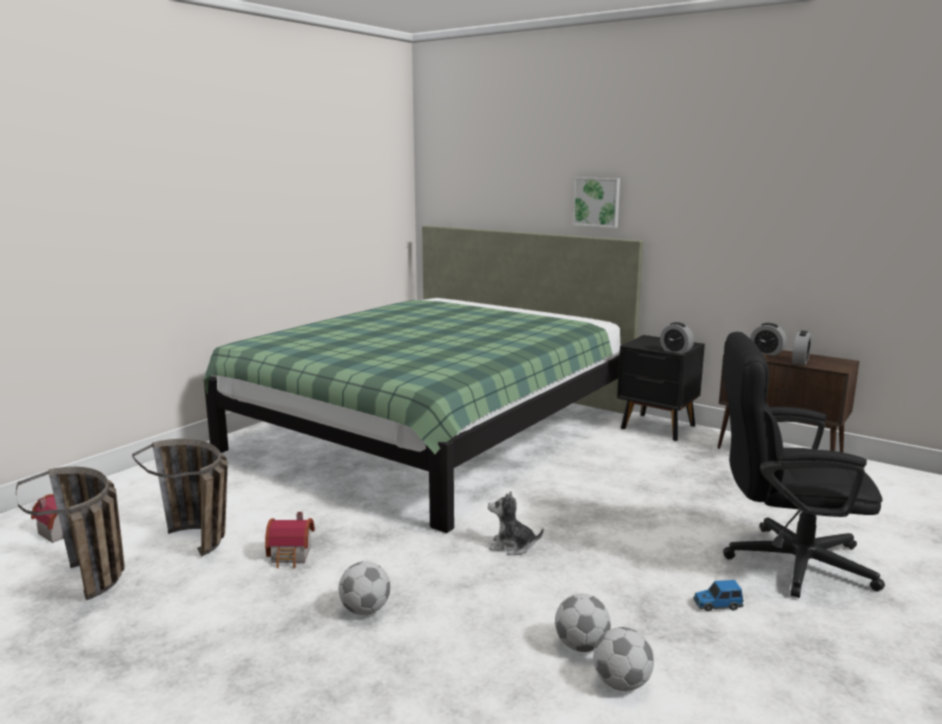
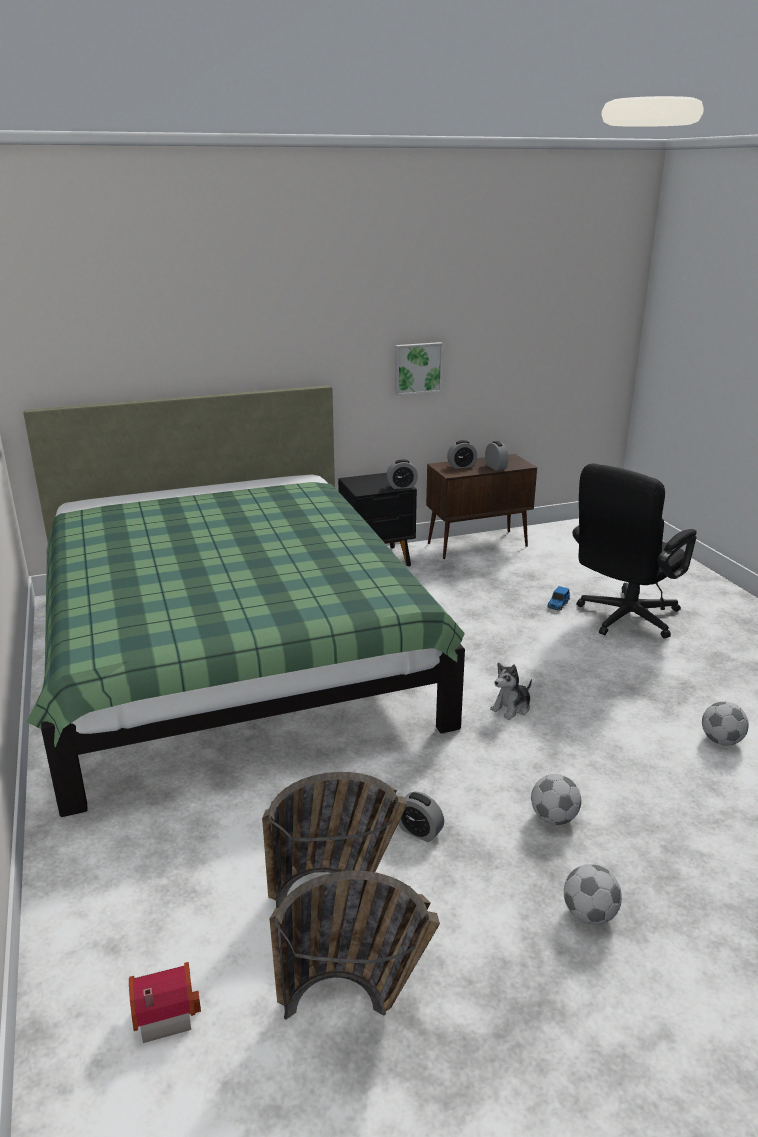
camera: 55 degrees left, 10 degrees up
(292, 556) = (419, 831): toy house -> alarm clock
(582, 646) = (670, 737): football -> football (589, 914)
(597, 202) = (270, 351): picture -> picture (417, 368)
(717, 605) = (656, 666): toy car -> toy car (558, 605)

